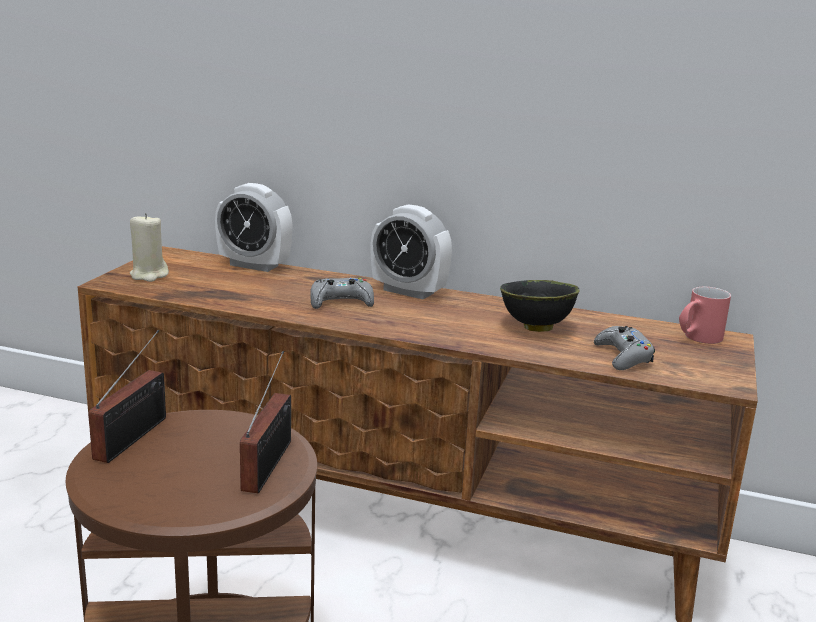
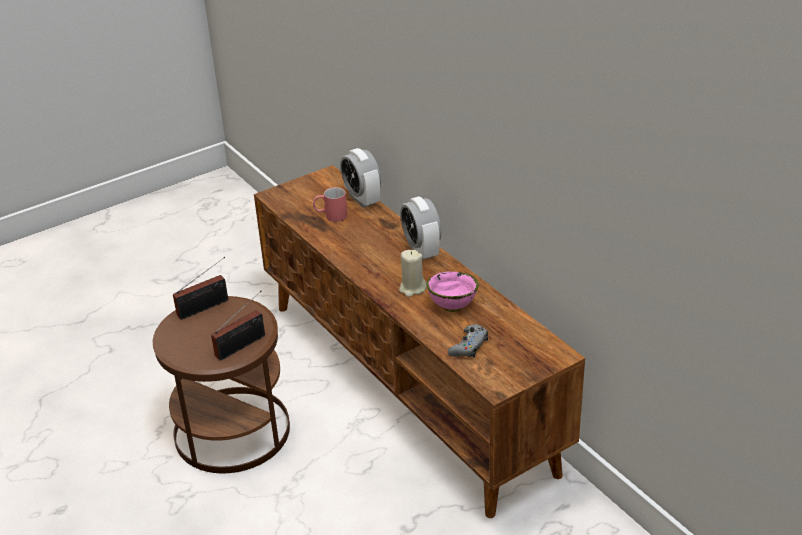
camera: 40 degrees right, 15 degrees up
(149, 275) = (296, 193): beige candle -> beige candle (412, 288)
(340, 302) = (371, 248): grey game controller -> none
(535, 328) = (451, 306): black bowl -> pink bowl
(697, 339) = (539, 348): red mug -> red mug (330, 216)

